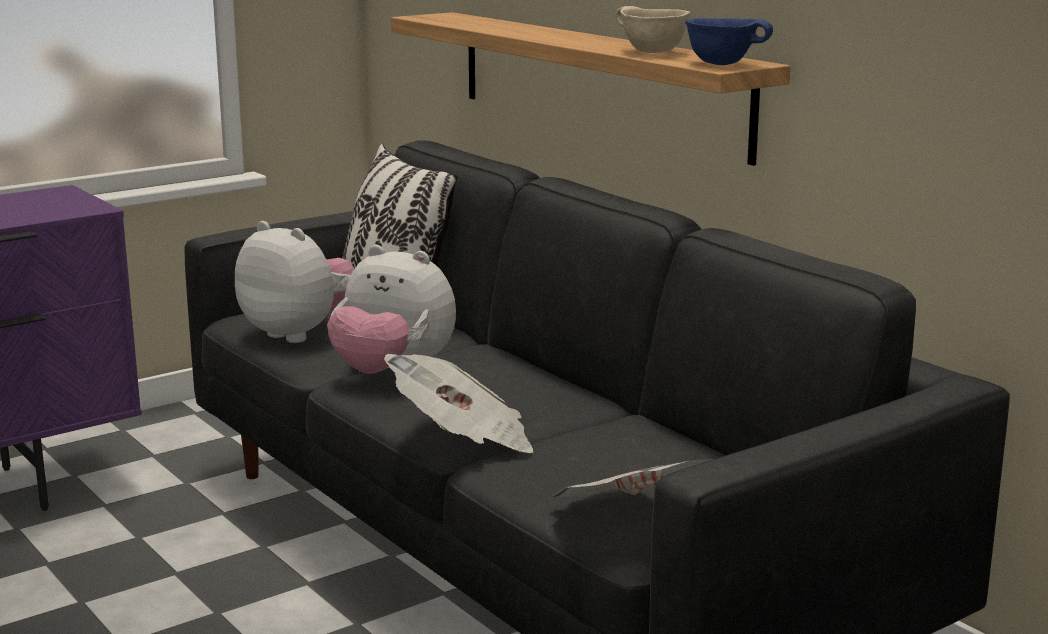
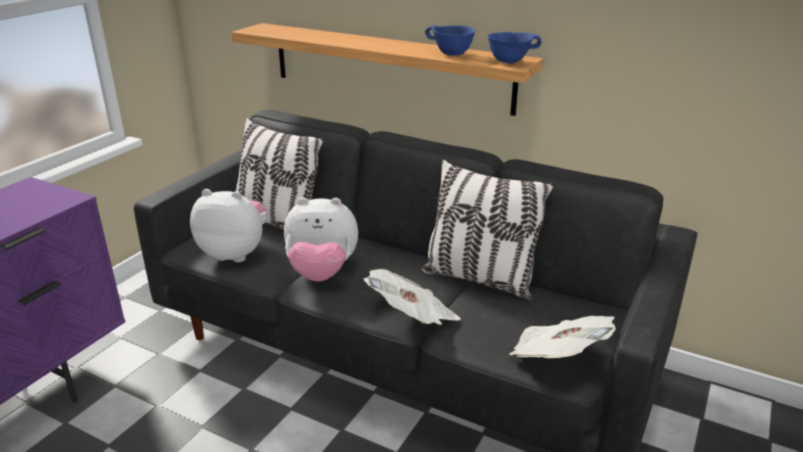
camera: 25 degrees left, 10 degrees up
(619, 419) = (479, 279): none -> pillow
(651, 52) = (451, 54): beige bowl -> blue bowl

